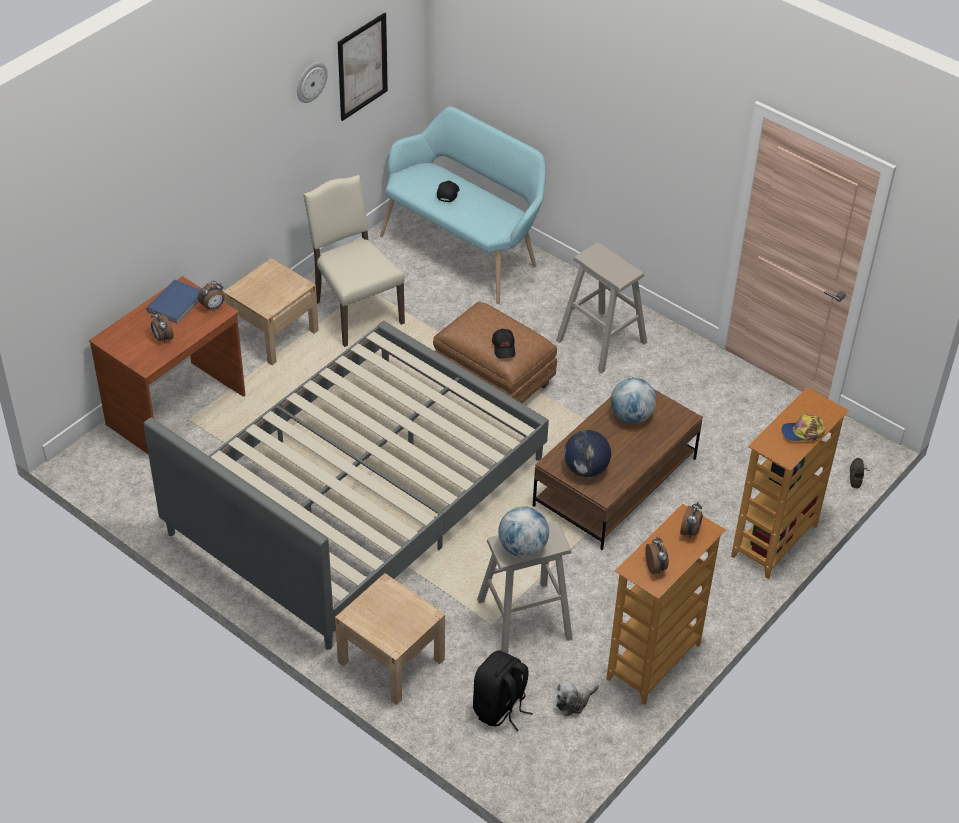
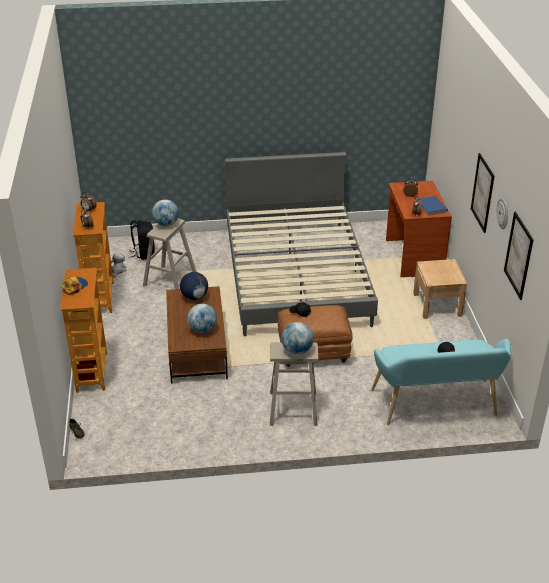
camera: 135 degrees right, 10 degrees down
(248, 137) = (482, 192): none -> picture
(355, 312) = (424, 338): beige chair -> none
(391, 661) = (202, 243): beige nightstand -> none
(607, 261) = (297, 350): none -> globe

